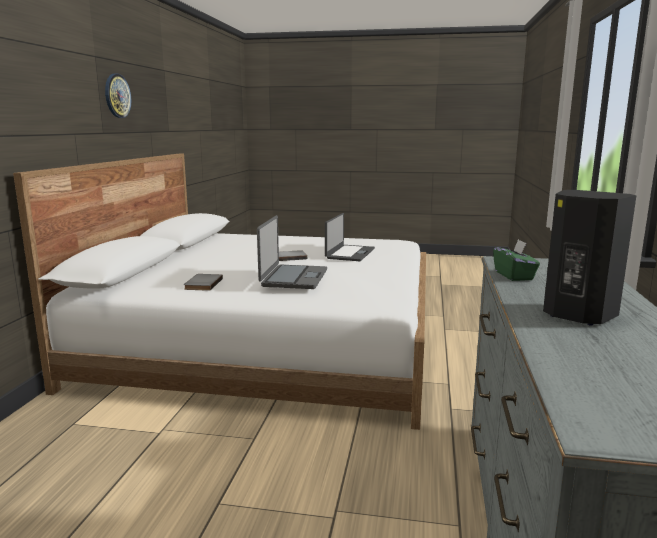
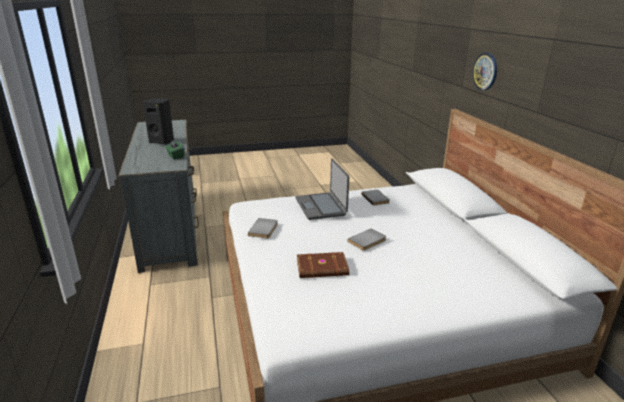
camera: 155 degrees right, 10 degrees up
(117, 96) = (564, 81): wall clock -> wall clock (485, 71)
(349, 253) = (322, 268): laptop -> brown book
(382, 274) = (264, 229): none -> grey book

